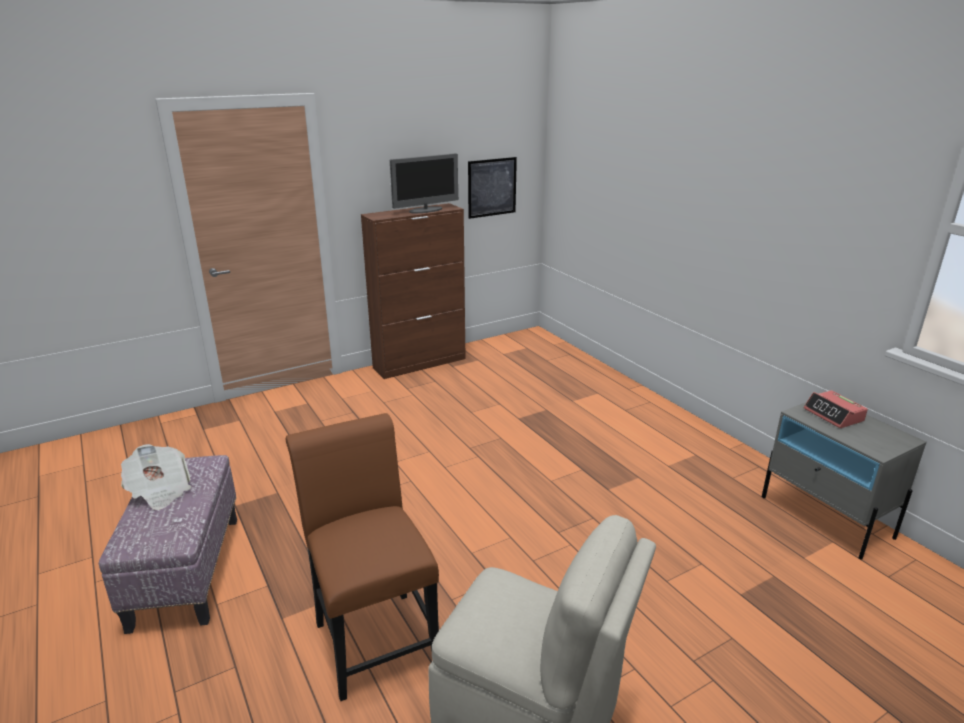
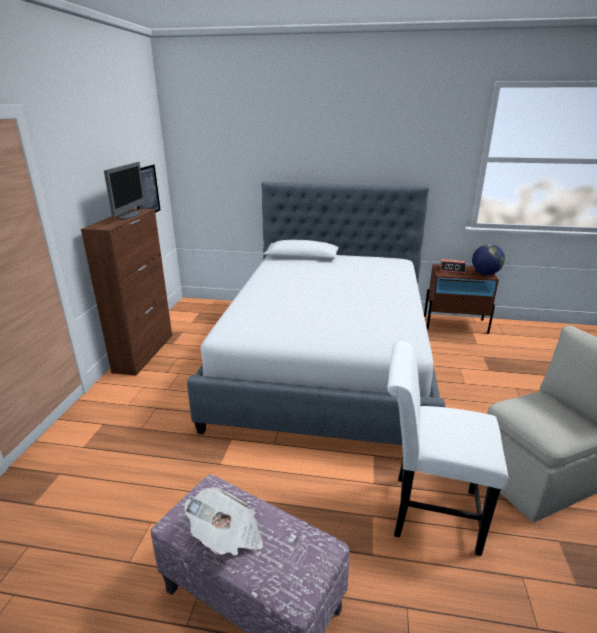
camera: 50 degrees left, 0 degrees up
(373, 635) = (427, 511): brown chair -> white chair
(554, 458) = (327, 361): none -> bed
(826, 517) = (455, 324): grey nightstand -> brown nightstand
(882, 445) = (485, 273): none -> globe

